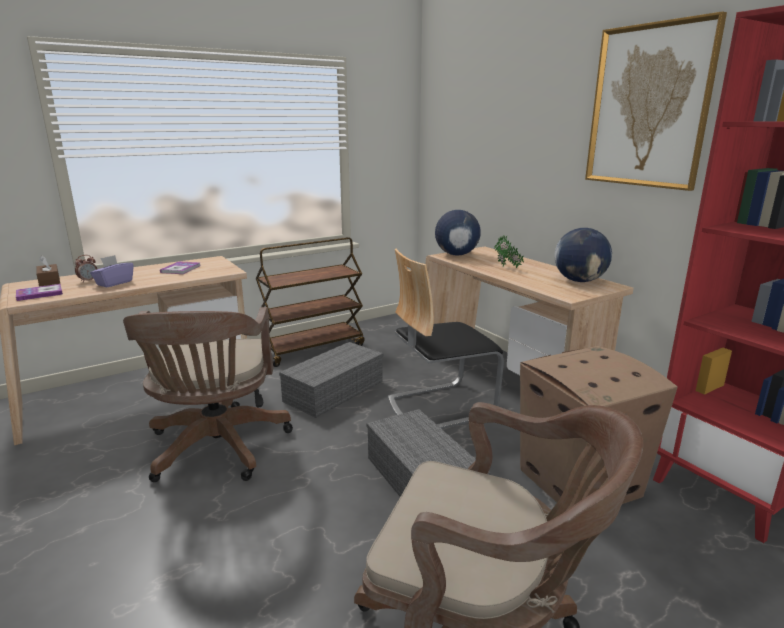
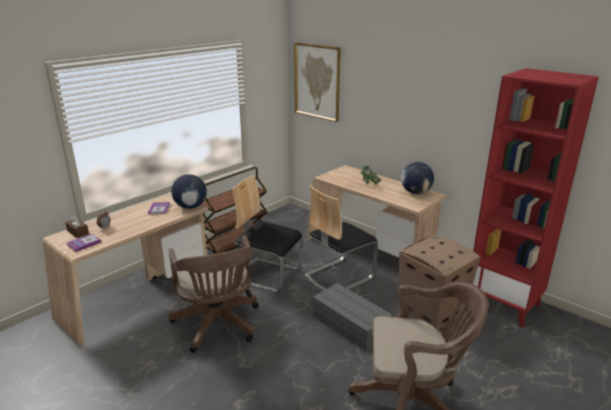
camera: 15 degrees left, 5 degrees up
(114, 283) = (126, 227): purple tissue box -> none
(334, 390) = (268, 275): grey storage box -> chair
(456, 254) = (332, 175): globe -> globe (190, 207)
(648, 107) = (451, 94): picture -> picture (317, 81)

